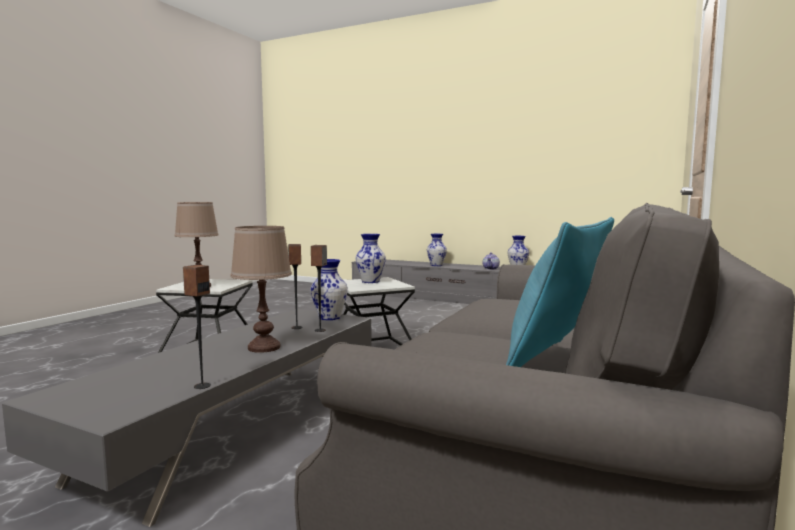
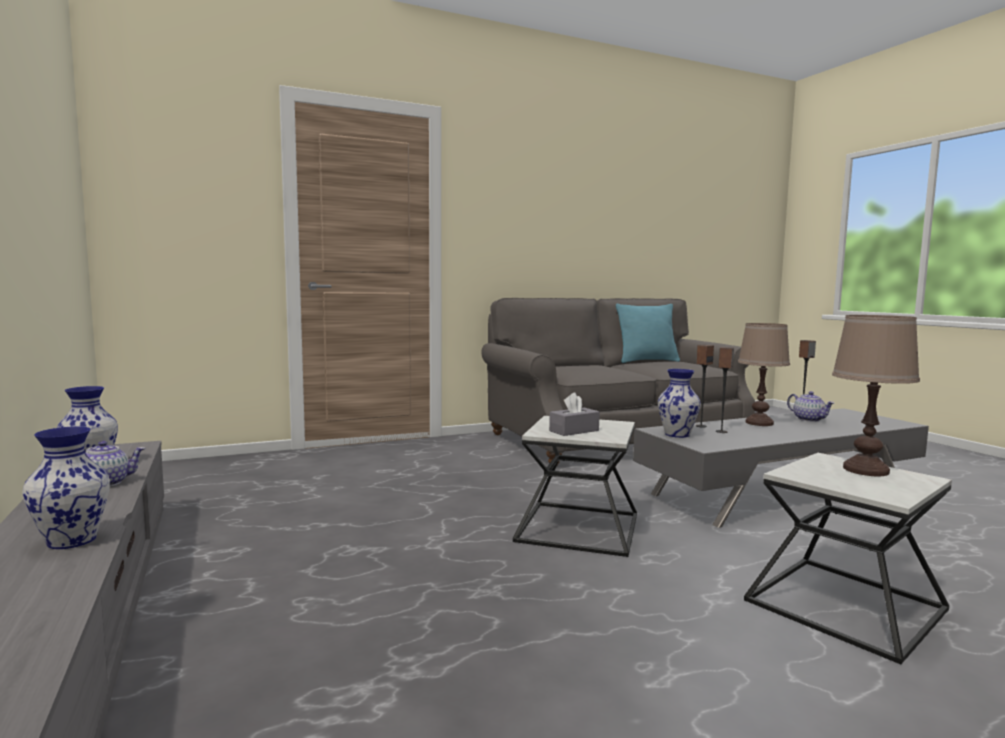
camera: 140 degrees left, 0 degrees up
(198, 370) = (809, 419): none -> teapot
(370, 281) = (574, 431): vase -> grey tissue box

